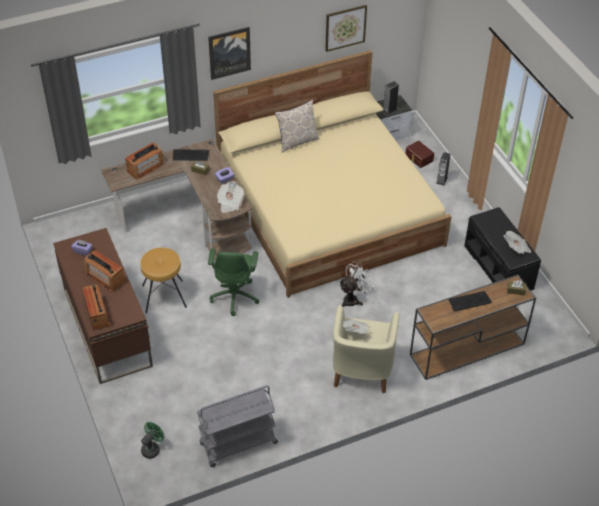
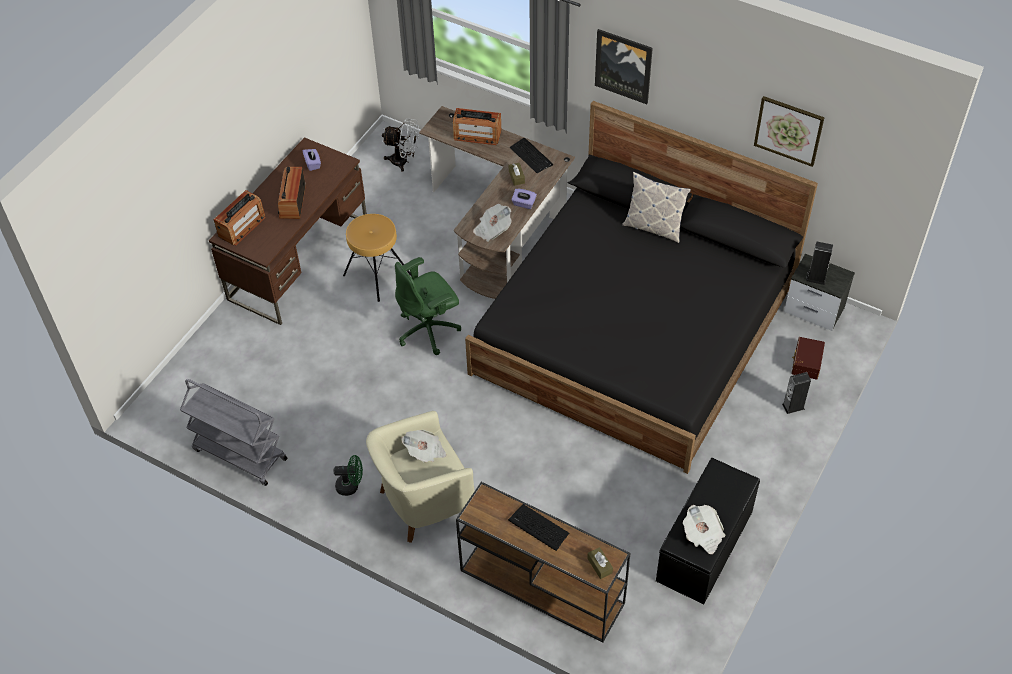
camera: 55 degrees right, 5 degrees up
(152, 448) = (182, 390): green fan -> green fan (351, 486)
(329, 208) = (635, 329): beige bed -> black bed
(353, 299) = (519, 433): white fan -> white fan (403, 161)

